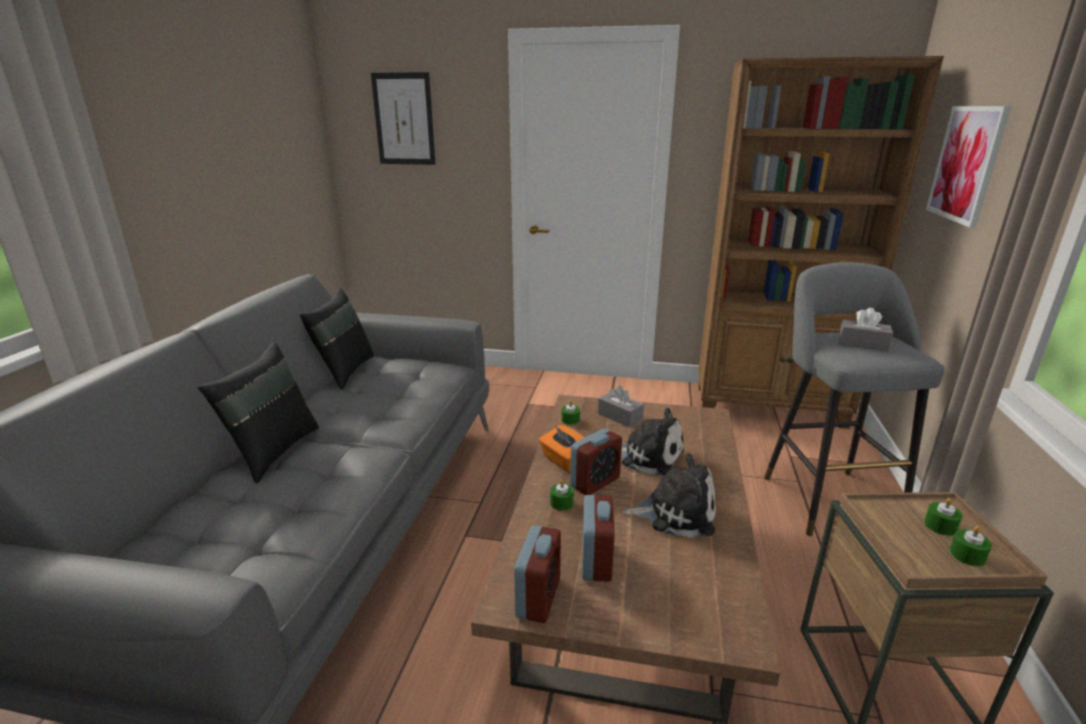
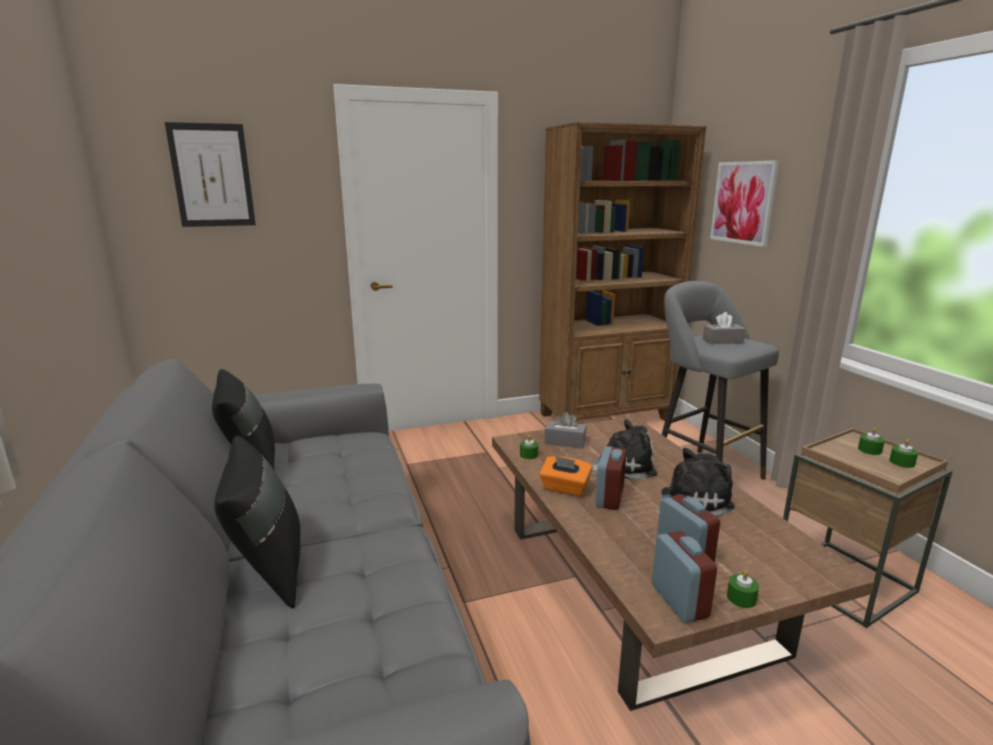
camera: 30 degrees left, 5 degrees down
(561, 503) = (605, 522): green candle -> green candle (741, 598)

